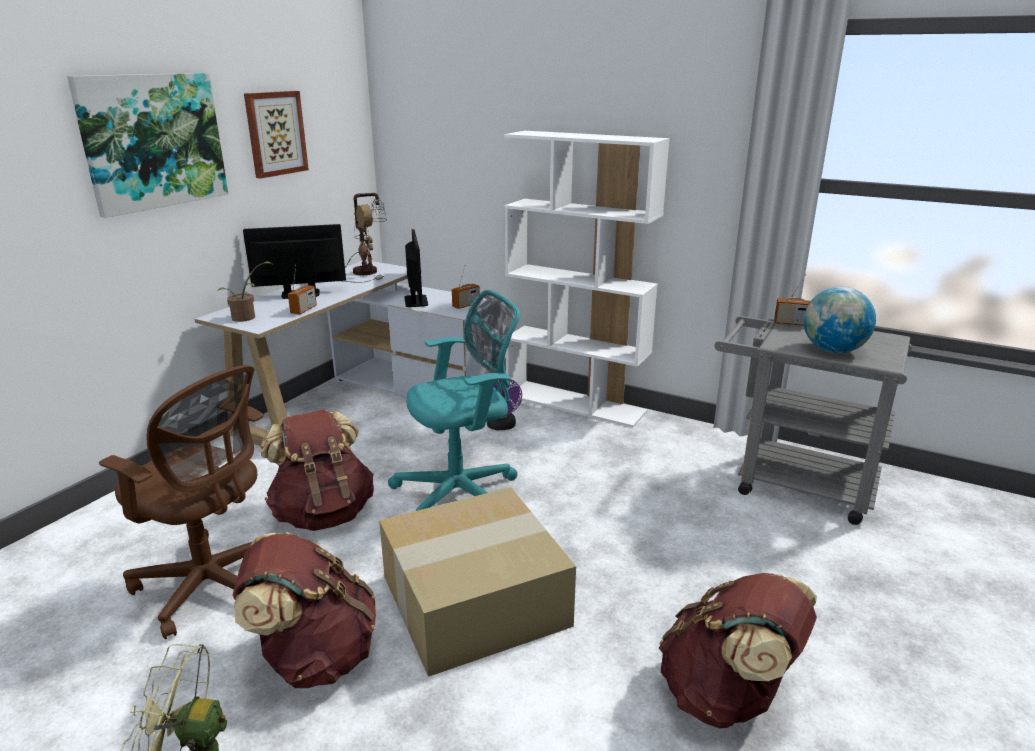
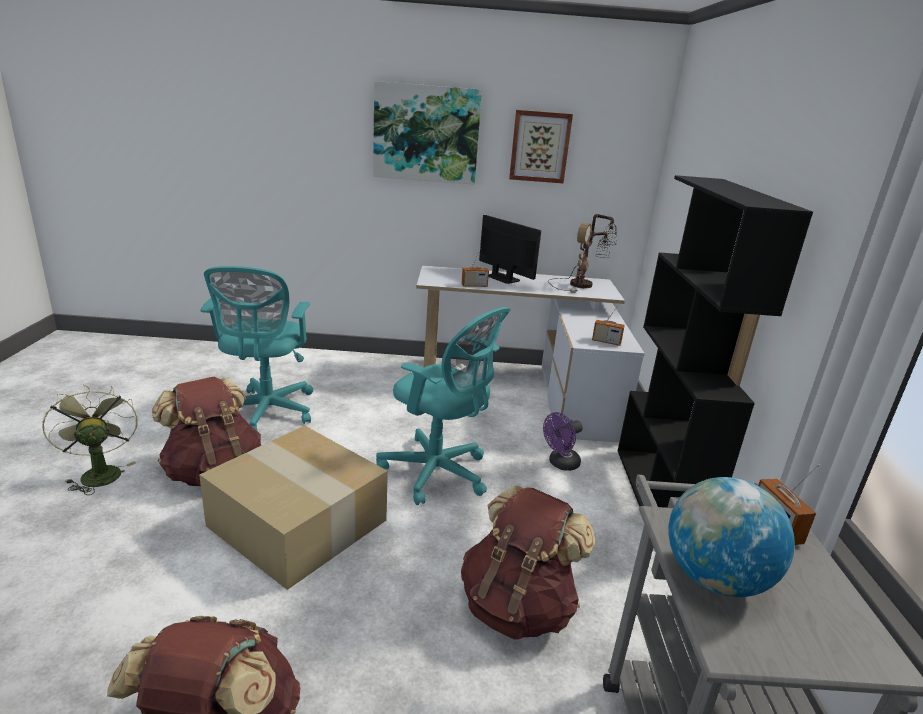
camera: 60 degrees right, 0 degrees up
(213, 586) = (266, 413): brown office chair -> turquoise office chair
(247, 317) = (439, 276): potted plant -> none
(323, 513) = (364, 423): brown backpack -> brown backpack (517, 606)
(416, 301) = (583, 322): monitor -> none
(576, 403) = (658, 497): white bookcase -> black bookcase

